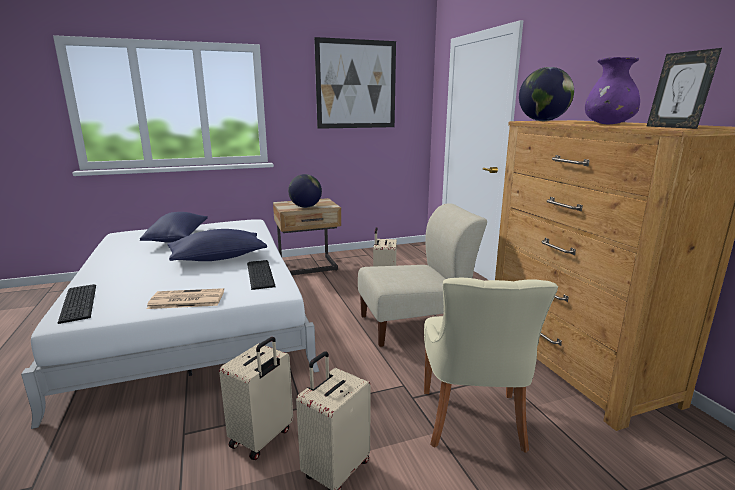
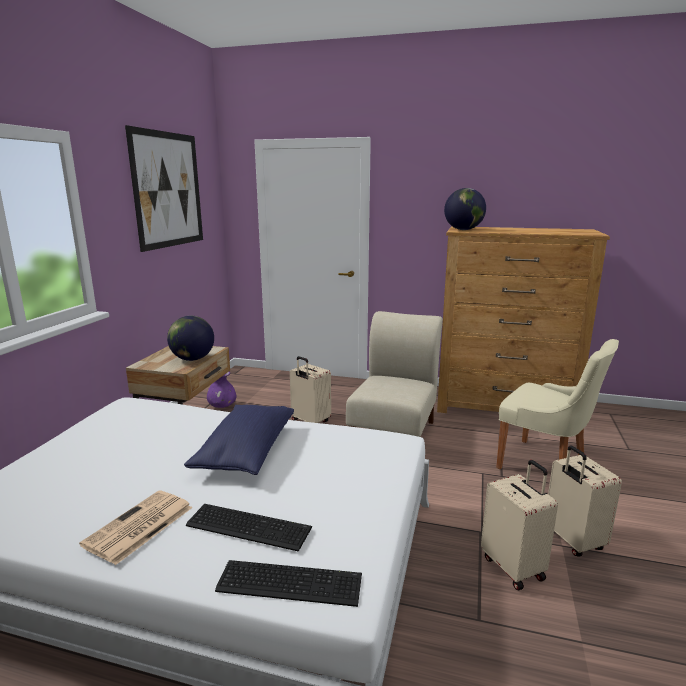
camera: 55 degrees left, 0 degrees up
(178, 238) = (104, 465): blue pillow -> none
(186, 300) = (369, 495): newspaper -> newspaper (138, 527)
(261, 274) = (339, 439): keyboard -> keyboard (248, 525)
(608, 124) = (536, 232): purple vase -> purple vase (222, 406)
(673, 127) = (584, 233): picture frame -> none

